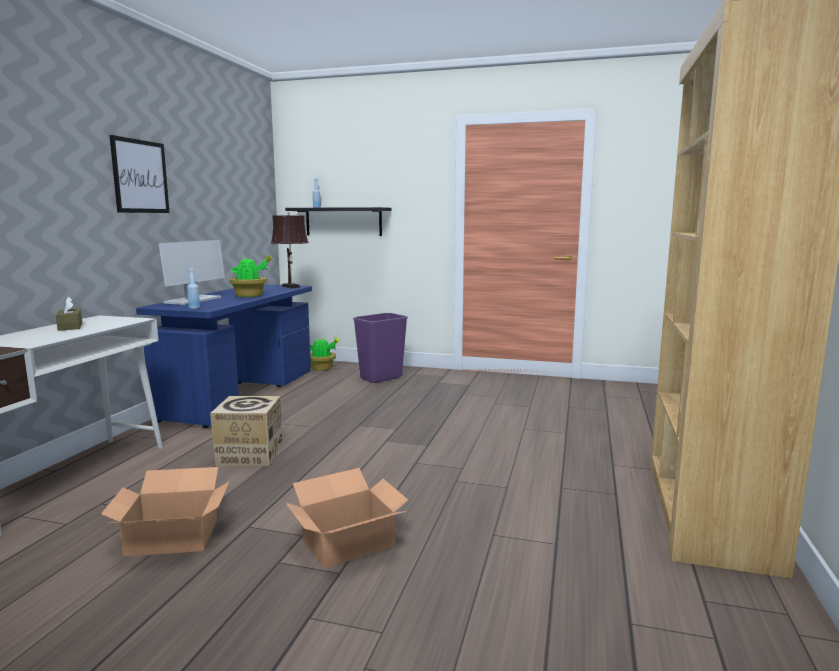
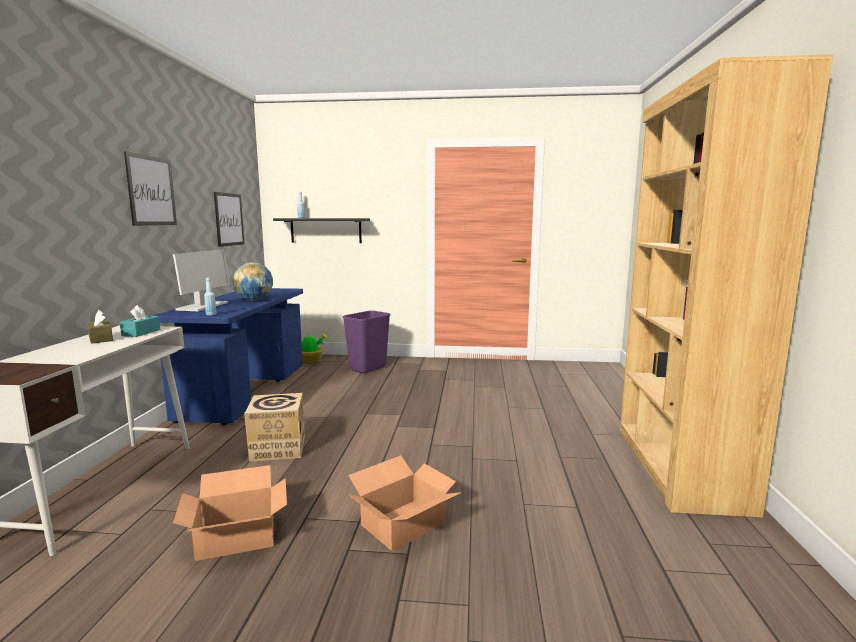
camera: 10 degrees left, 0 degrees up
(112, 322) = (141, 332): none -> turquoise tissue box
(234, 208) = (229, 219): none -> picture
(250, 296) = (254, 300): potted plant -> globe
(291, 287) = (285, 290): brown table lamp -> none

